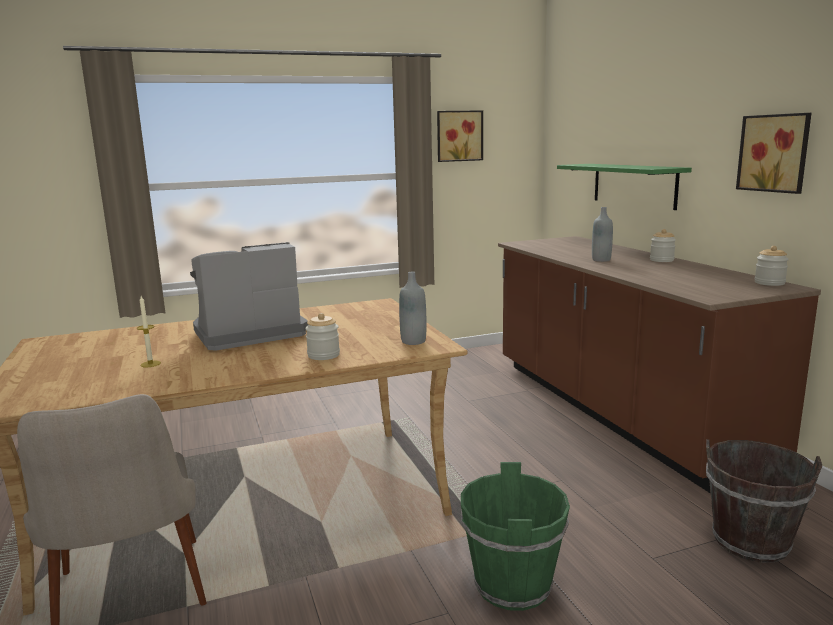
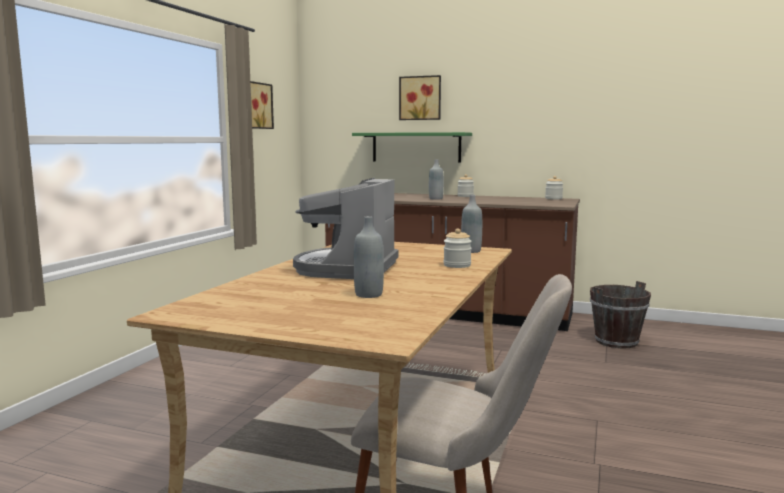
camera: 50 degrees left, 5 degrees down
(150, 364) = (368, 294): candle -> grey bottle
(512, 585) = (590, 397): green bucket -> none
(775, 153) = (538, 121): picture -> picture (420, 98)

